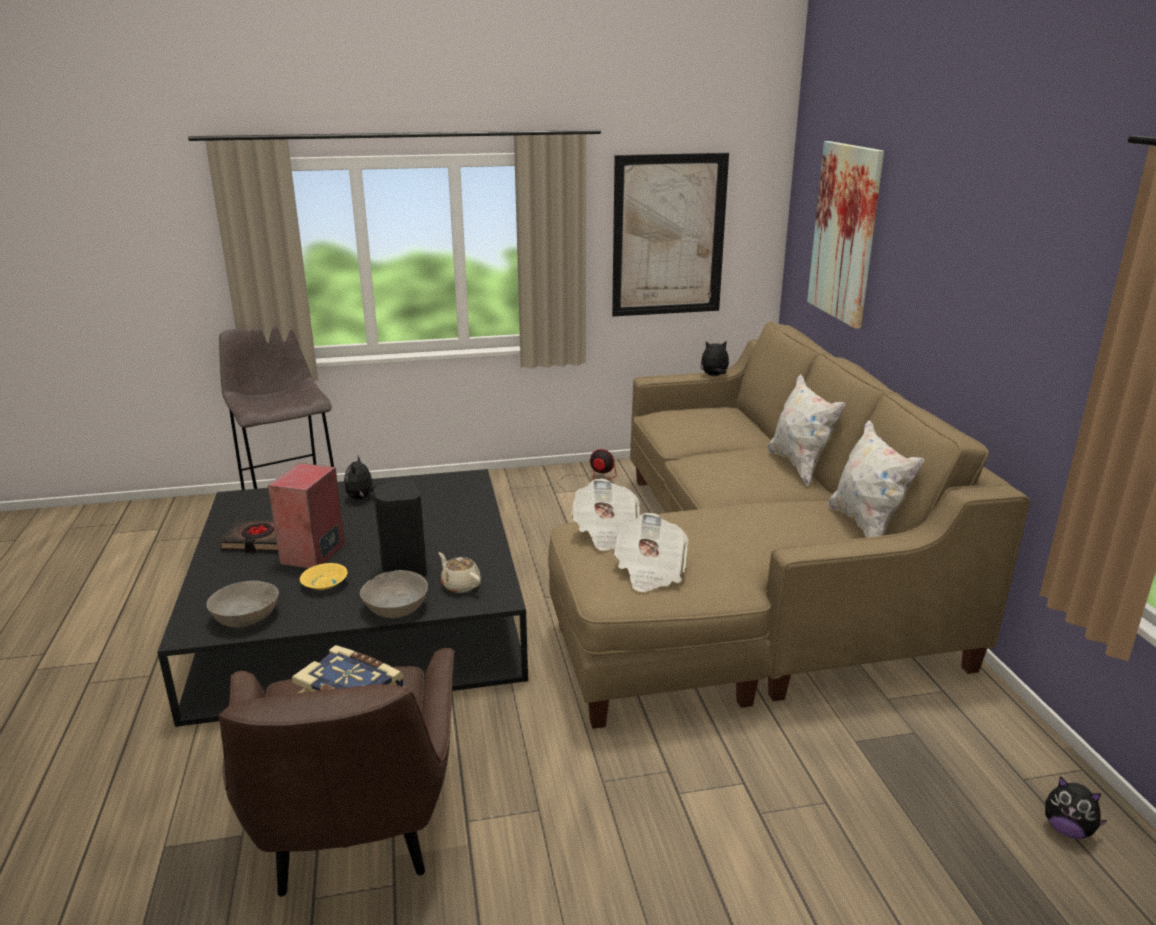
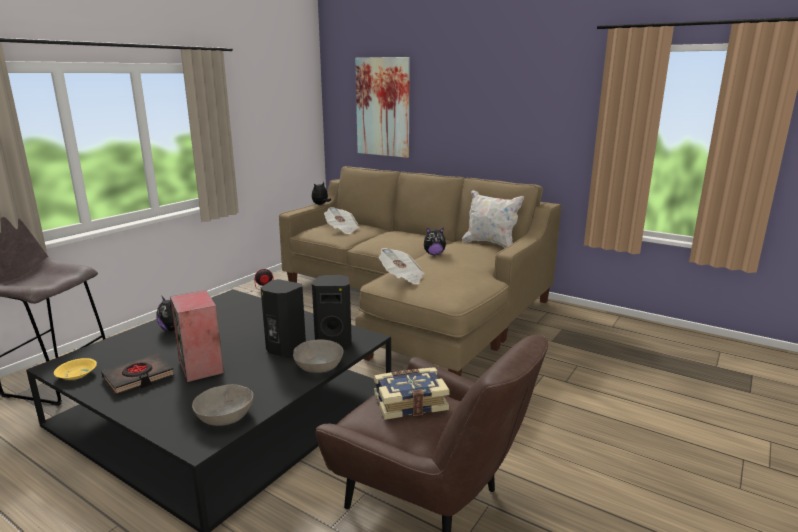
camera: 45 degrees left, 5 degrees down
(325, 584) = (247, 377): yellow bowl -> yellow bowl (78, 375)
(460, 585) = (334, 341): beige teapot -> black speaker
(649, 571) = (451, 285): newspaper -> newspaper (342, 229)
(668, 236) = (269, 122): picture -> none
(799, 466) = (419, 233): white pillow -> none
(1067, 829) = (644, 334): plush toy -> plush toy (434, 254)

